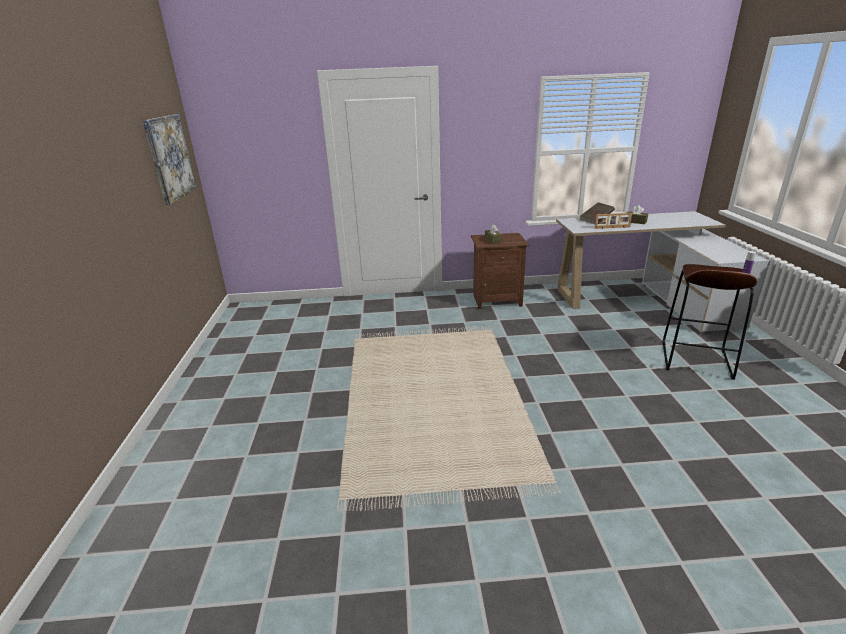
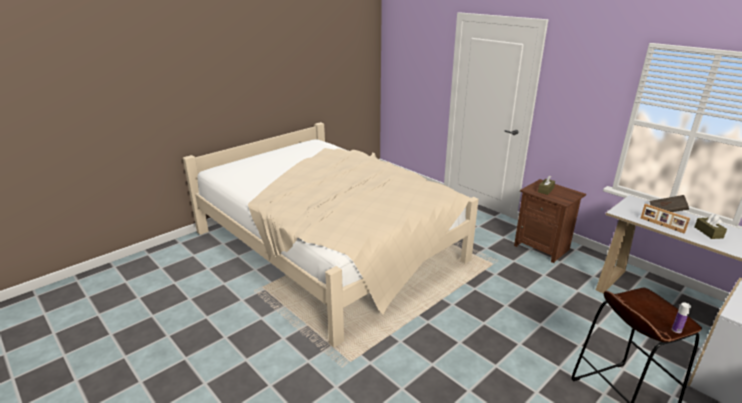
camera: 50 degrees right, 0 degrees up
(170, 158) = (348, 60): picture -> none
(331, 405) = (329, 246): none -> beige bed

